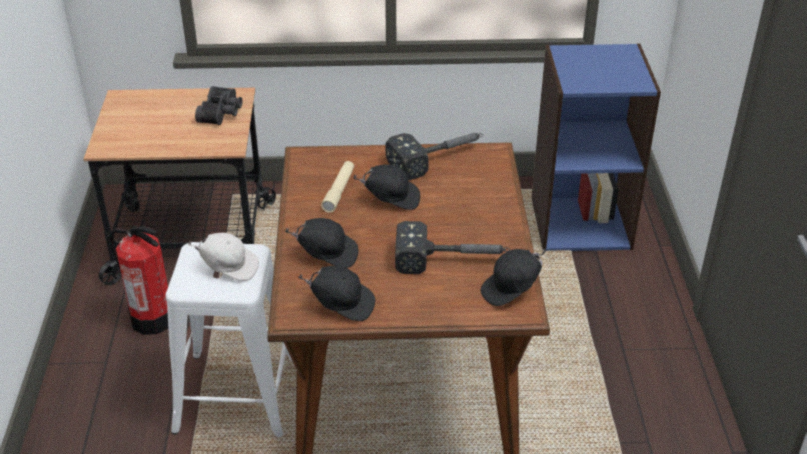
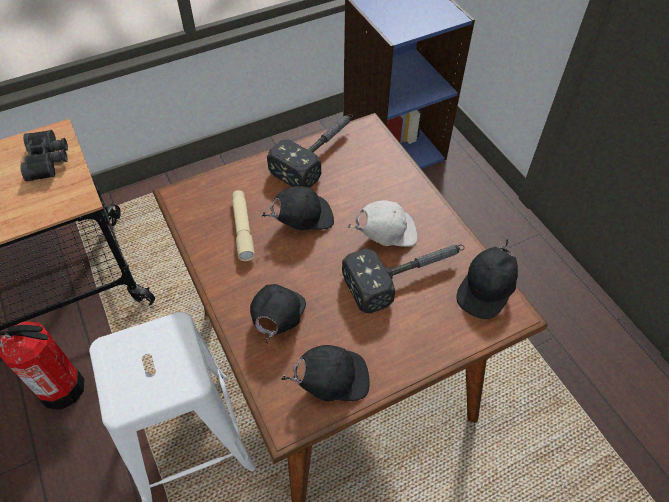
camera: 25 degrees left, 15 degrees up
(229, 267) = (158, 357): white cap -> white cap (385, 235)
(327, 254) = (277, 318): black cap -> black cap turned 60 degrees counterclockwise

